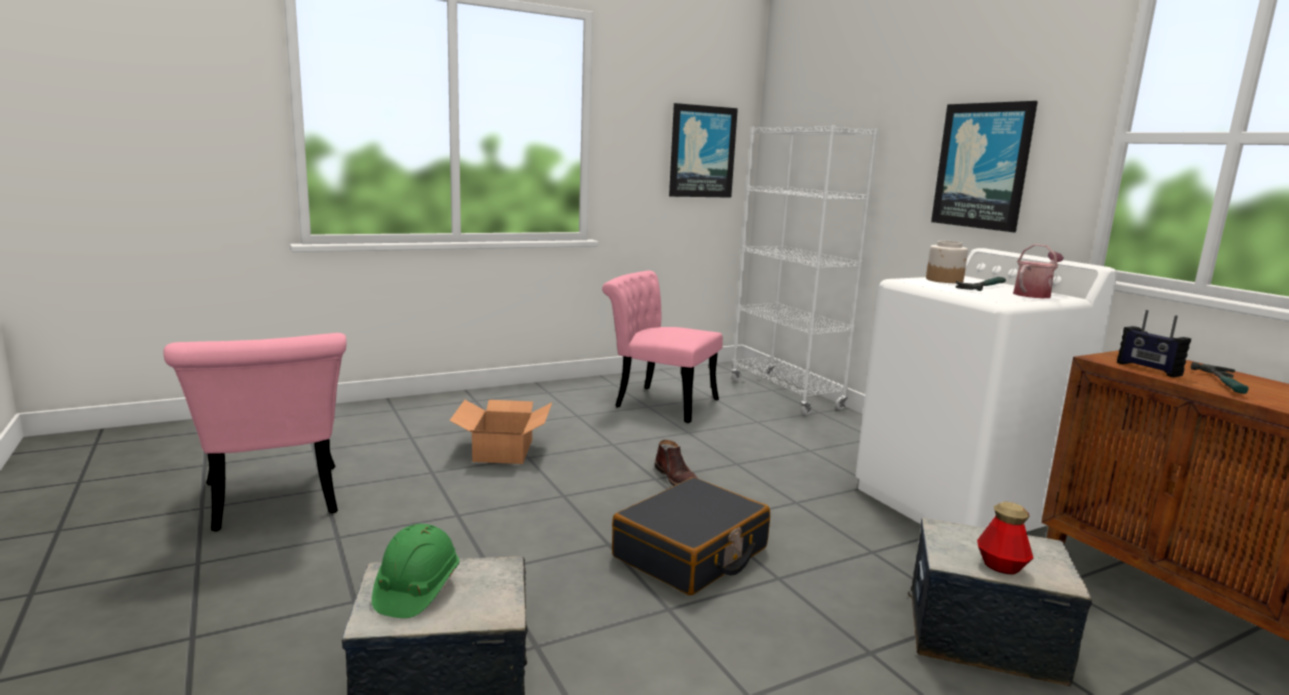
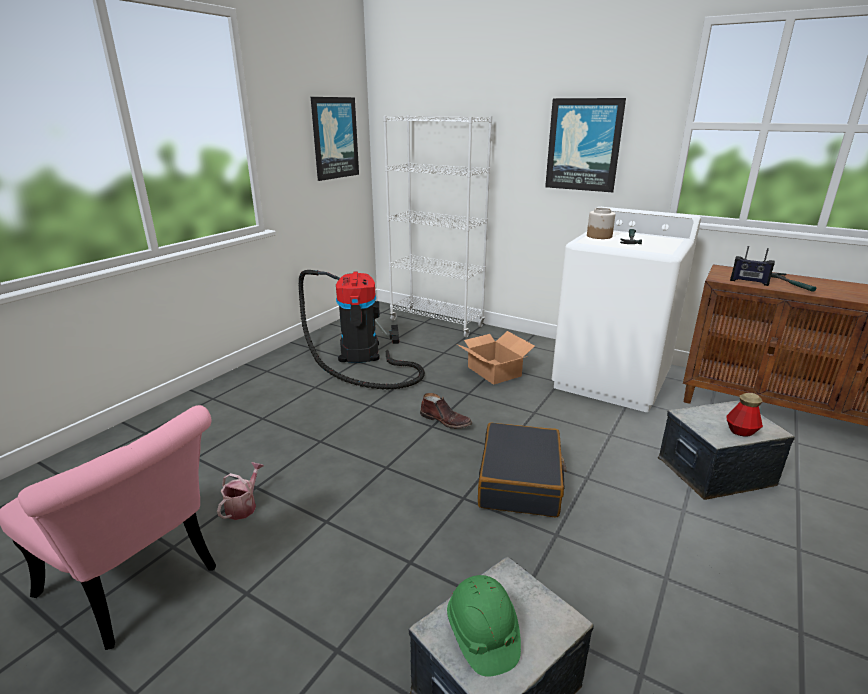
camera: 30 degrees left, 10 degrees up
(504, 450) = (293, 441): cardboard box -> cardboard box (494, 371)
(658, 402) = (361, 355): pink chair -> vacuum cleaner
(1034, 294) = (664, 240): watering can -> watering can (243, 506)

